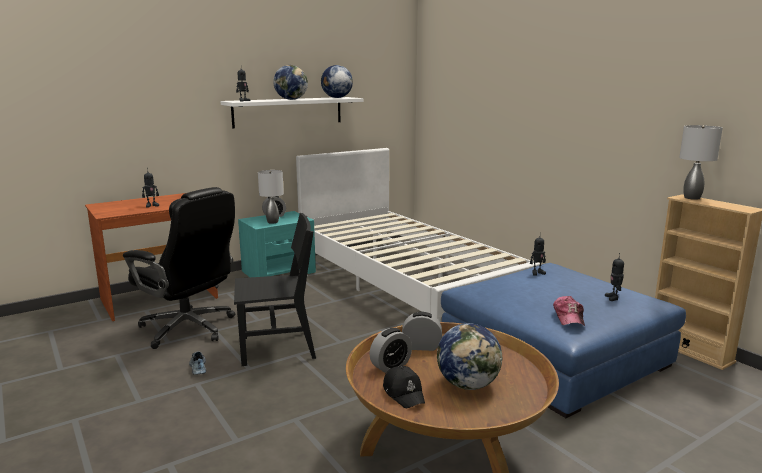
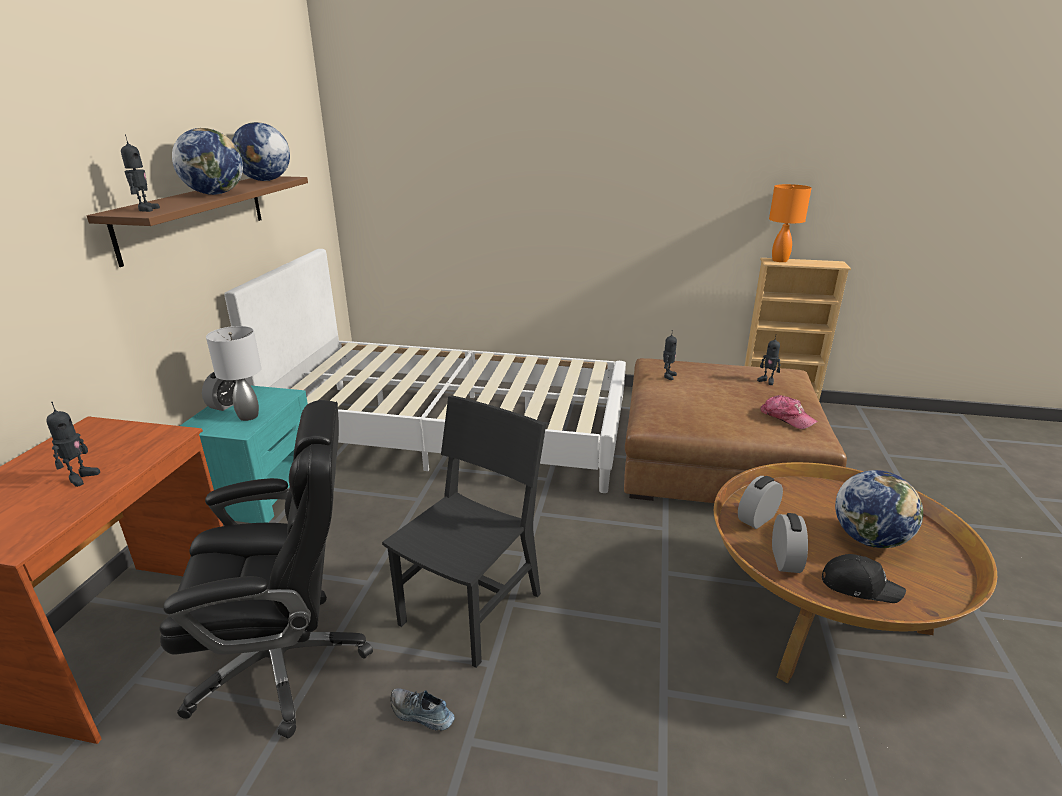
camera: 45 degrees left, 10 degrees up
(288, 112) = (194, 216): white shelf -> brown shelf
(554, 355) = (717, 458): blue ottoman -> brown ottoman
(692, 198) = (780, 260): grey table lamp -> orange table lamp

